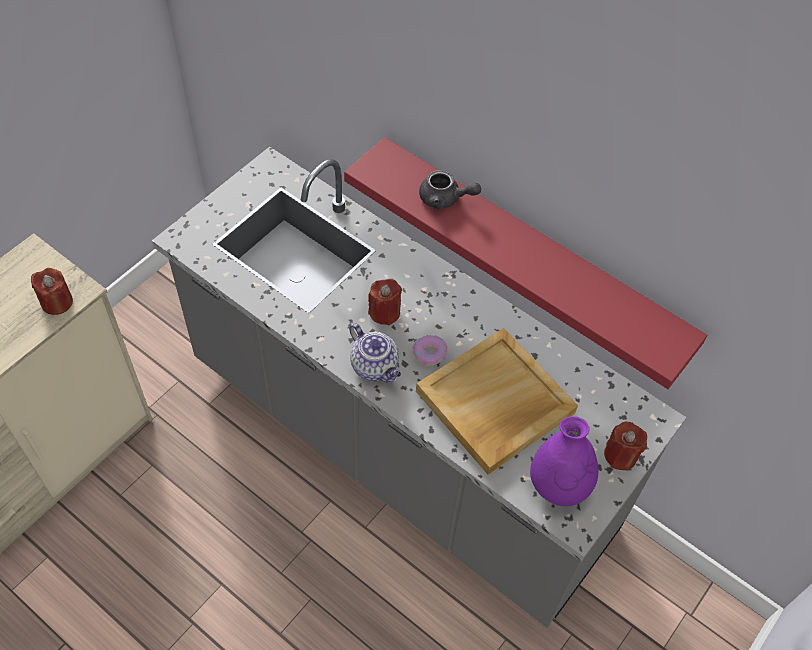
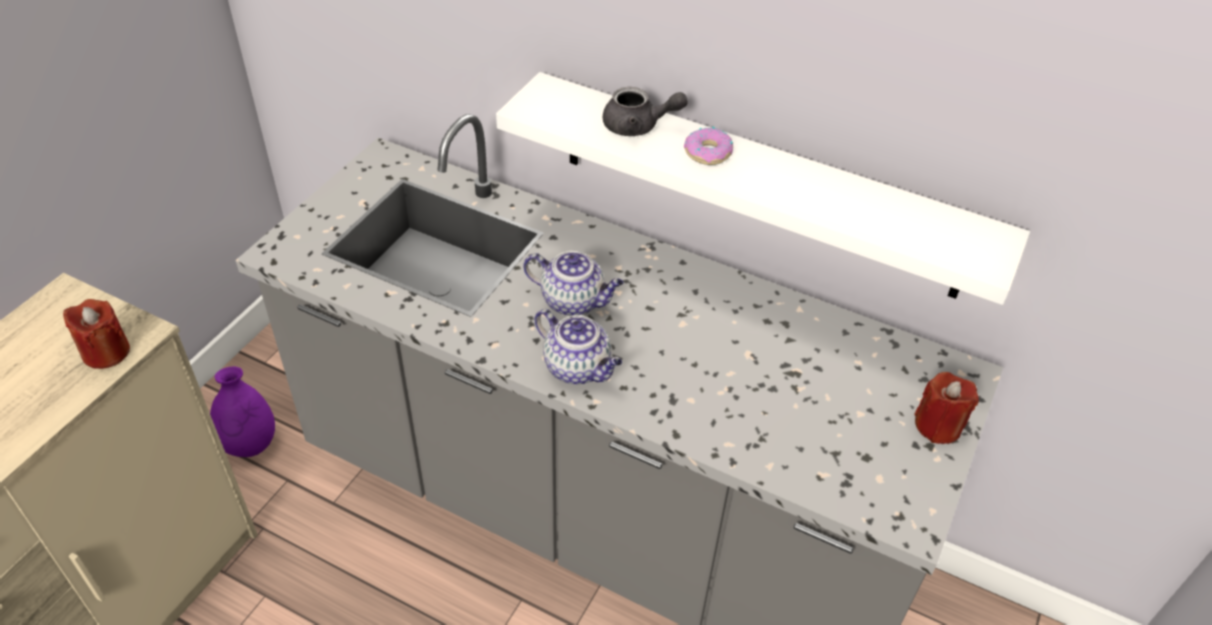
camera: 10 degrees left, 10 degrees down
(384, 312) = (574, 301): red candle -> teapot
(430, 353) = (647, 341): donut -> donut (708, 153)
(495, 403) = (752, 388): beige tray -> none
(530, 253) = (758, 186): red shelf -> white shelf
(558, 486) = (871, 478): purple vase -> purple vase (249, 444)

